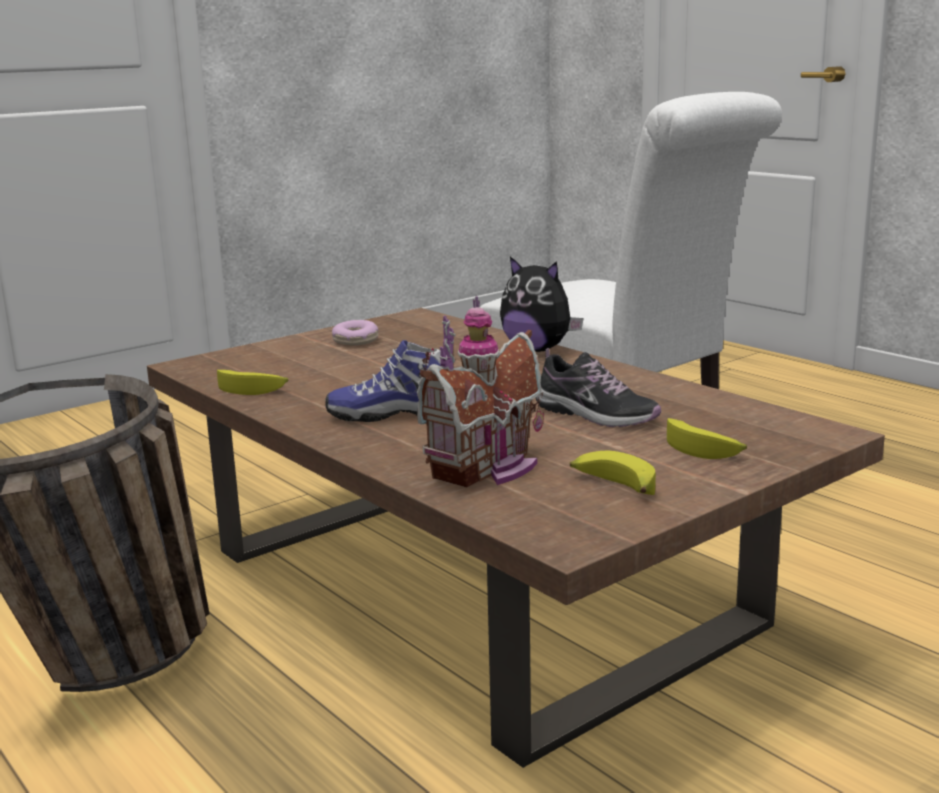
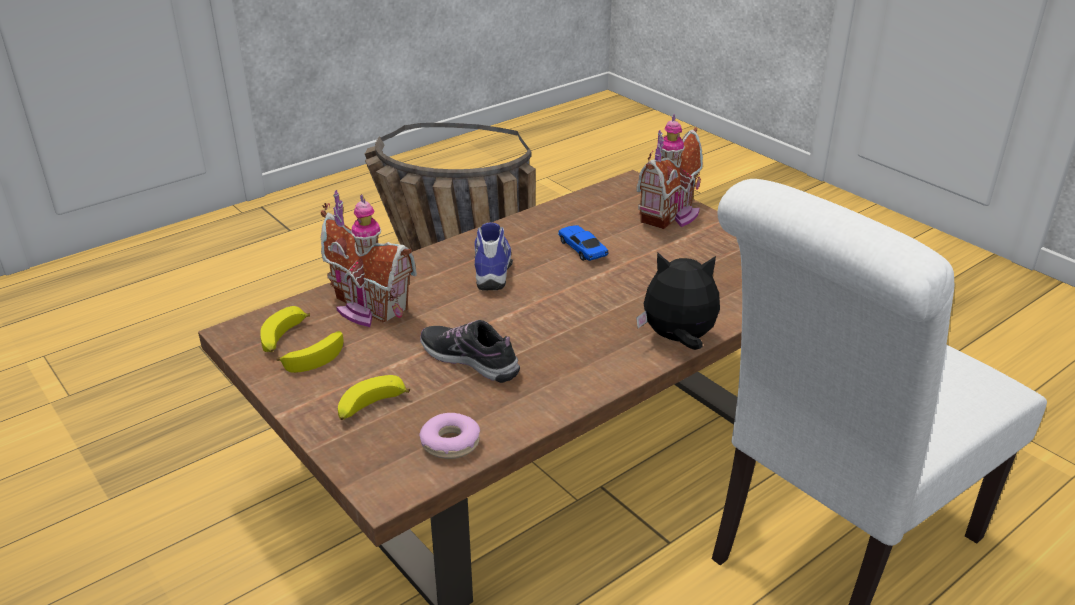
camera: 90 degrees right, 15 degrees up
(252, 389) = (565, 212): banana -> banana (283, 338)
(282, 350) = (672, 215): none -> toy house
(352, 380) = (582, 249): none -> toy car
(355, 341) = (704, 244): donut -> donut (450, 443)
(538, 349) = (678, 340): plush toy -> plush toy turned 60 degrees clockwise
(595, 415) = (470, 360): shoe -> shoe turned 90 degrees clockwise

